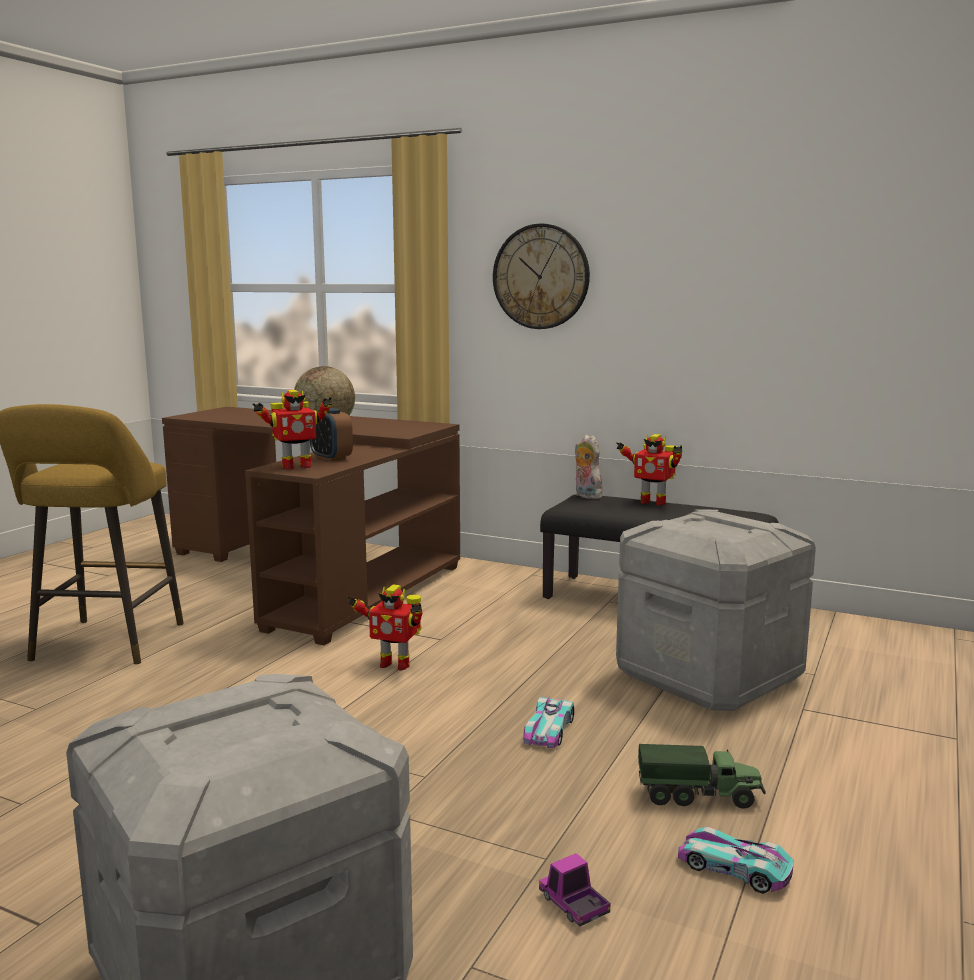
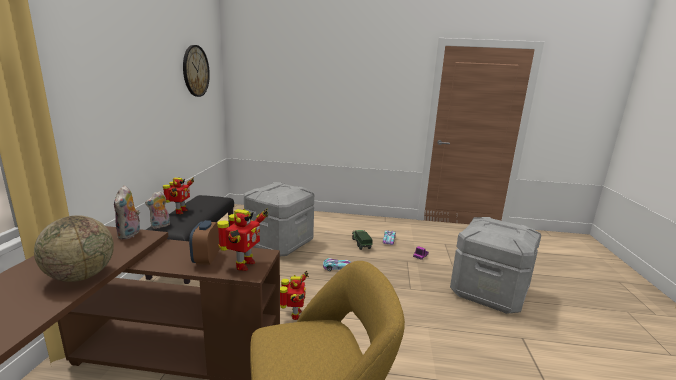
camera: 110 degrees left, 5 degrees up
(295, 466) = (243, 265): toy robot -> toy robot turned 60 degrees clockwise
(331, 458) = (206, 259): alarm clock -> alarm clock turned 150 degrees clockwise
(413, 431) = (130, 234): none -> plush toy
(541, 277) = (93, 99): wall clock -> wall clock (195, 71)

